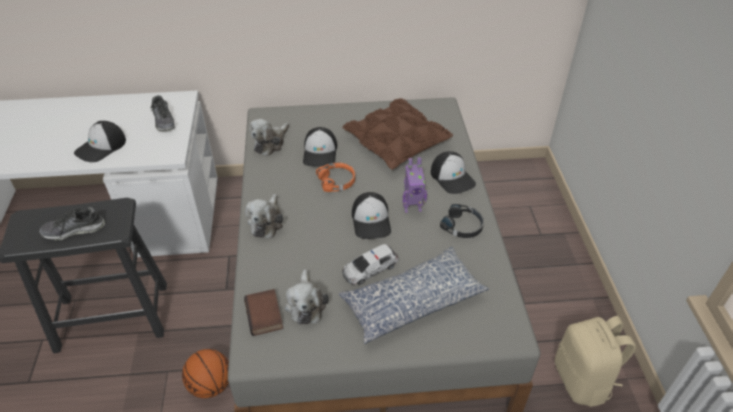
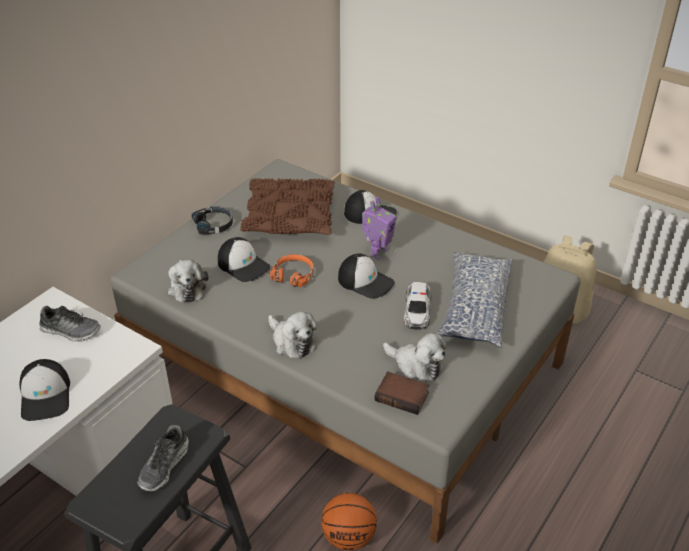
camera: 50 degrees left, 5 degrees down
(463, 226) = (428, 240): black headphones -> black headphones (214, 225)

